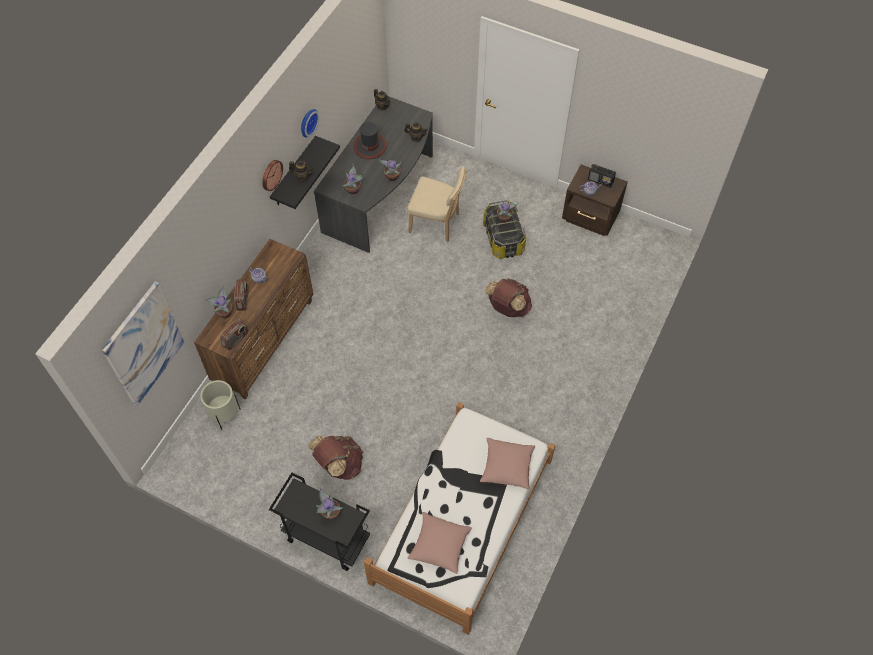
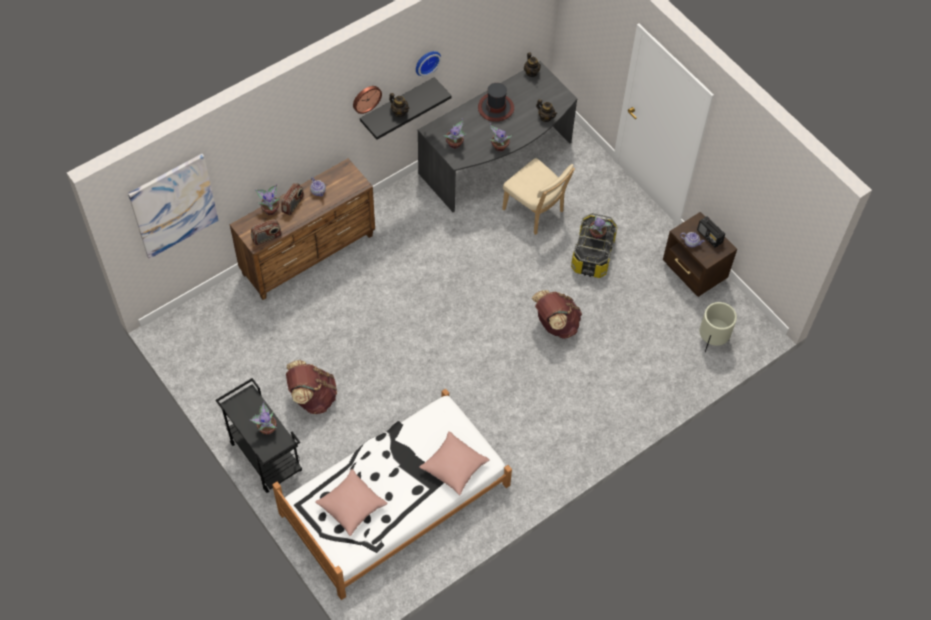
camera: 25 degrees right, 0 degrees up
(224, 415) = (236, 306): beige planter -> beige planter (712, 339)

